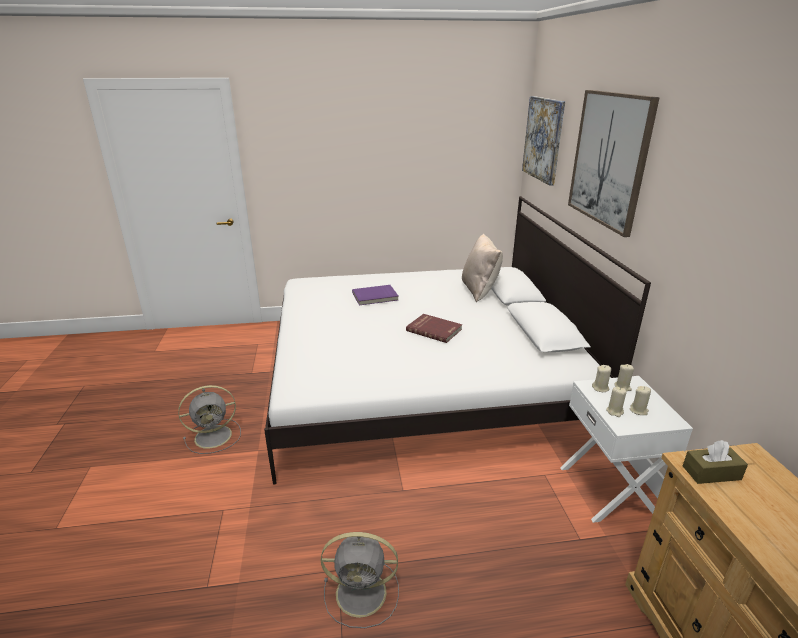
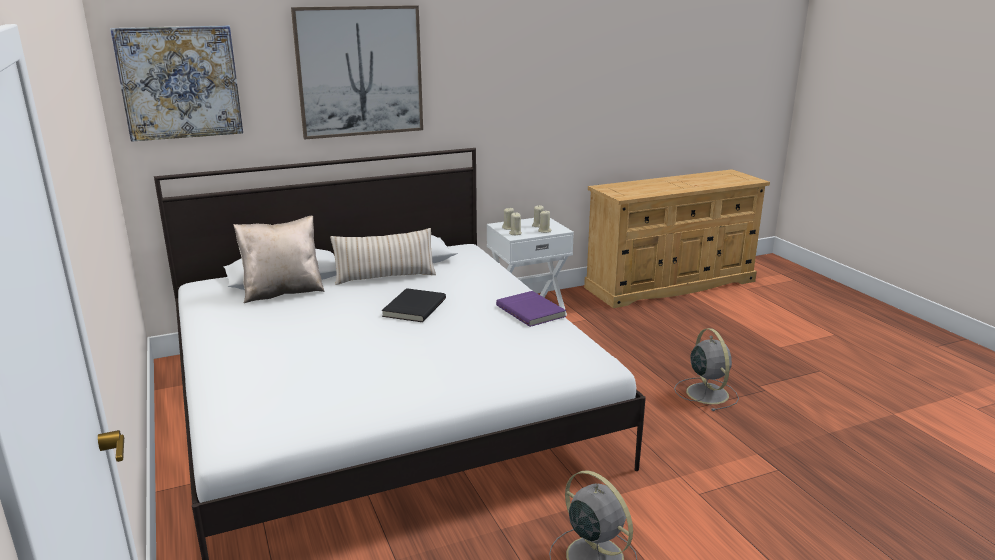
camera: 105 degrees left, 5 degrees down
(375, 297) = (318, 353): purple book -> purple book (531, 311)
(434, 329) = (413, 307): red book -> black book
(503, 324) = (385, 277): none -> beige pillow
(711, 473) = (626, 194): brown tissue box -> none

